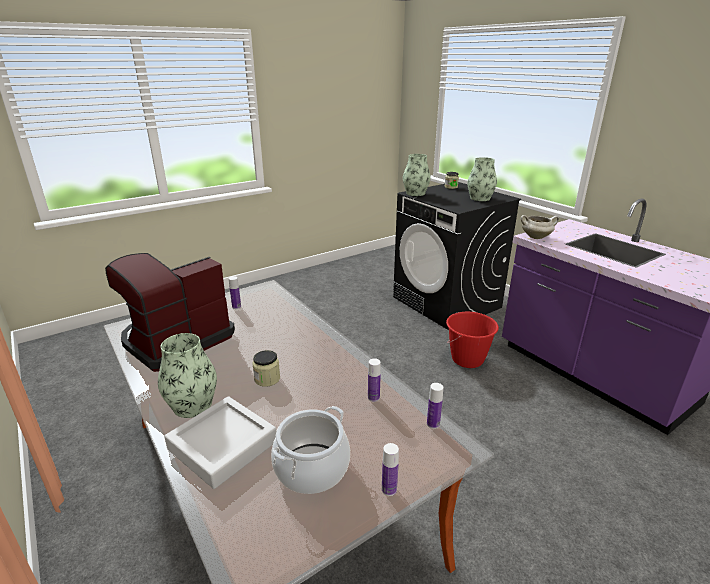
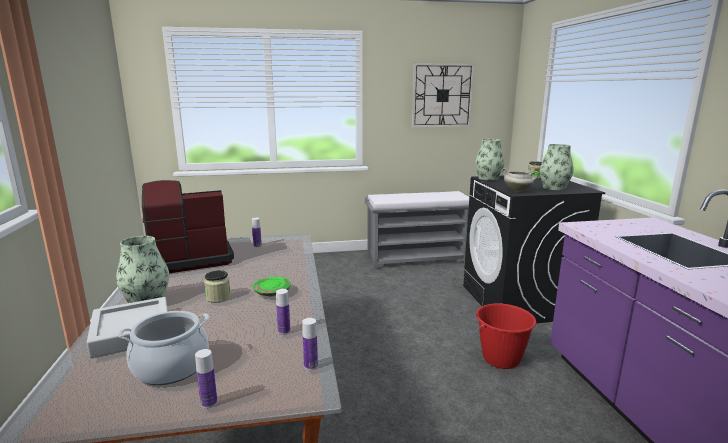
camera: 25 degrees right, 10 degrees down
(316, 359) = (272, 292): none -> green plate
(333, 277) = (417, 259): none -> grey bench
(336, 102) = (442, 95): none -> wall clock
(536, 237) = (585, 226): white cooking pot -> white cooking pot (518, 190)

